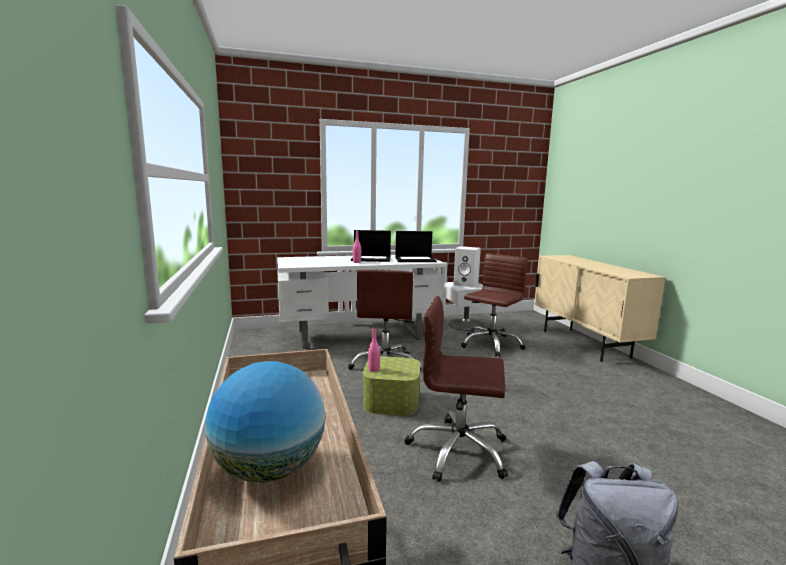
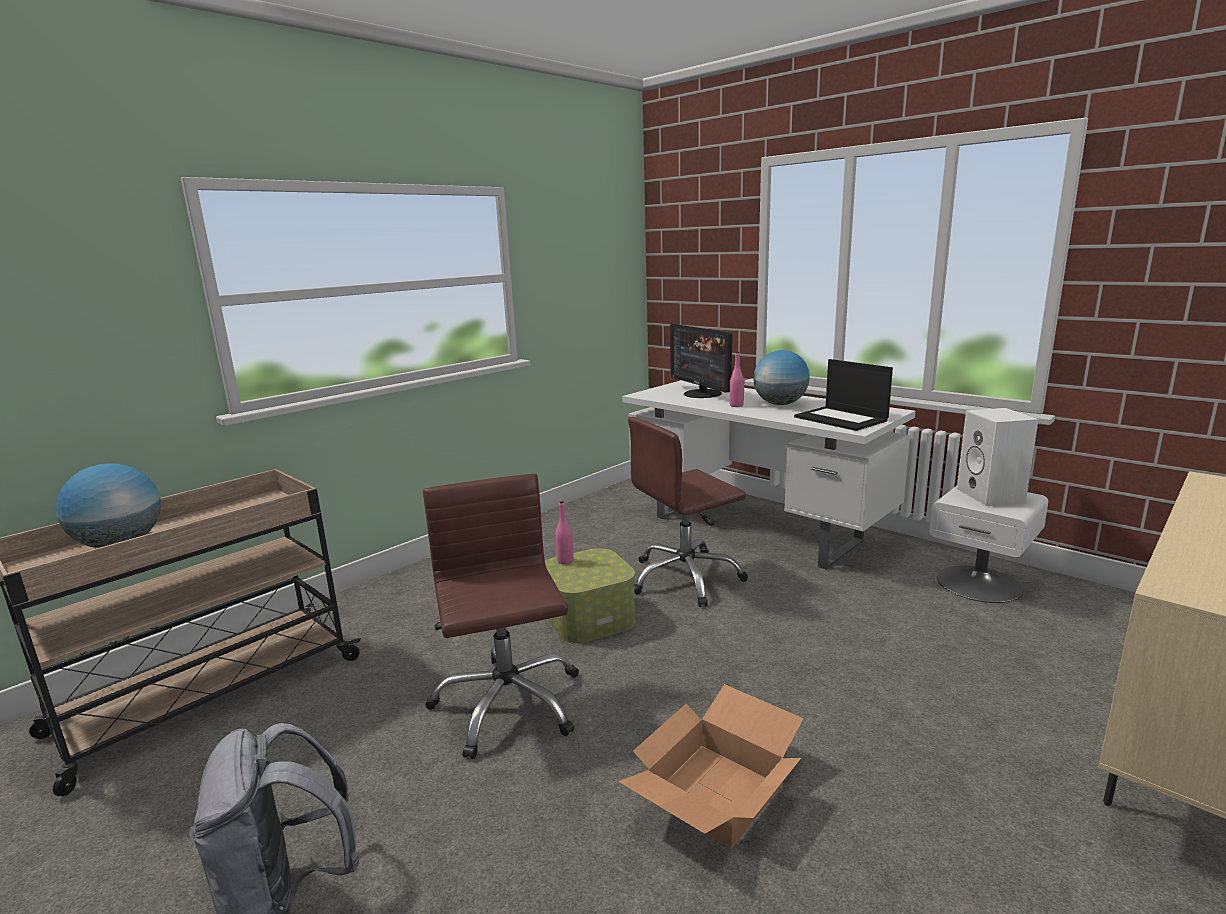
camera: 60 degrees right, 5 degrees up
(319, 261) = (702, 394): none -> monitor
(371, 259) = (780, 404): laptop -> globe
(491, 344) = (926, 634): brown office chair -> none
(569, 418) = (716, 794): none -> cardboard box

